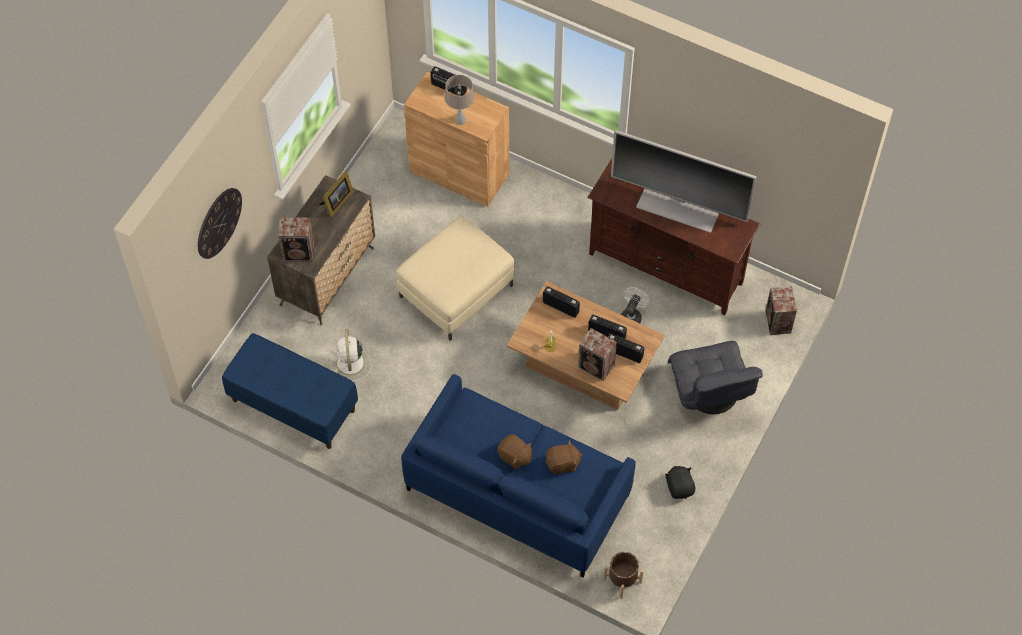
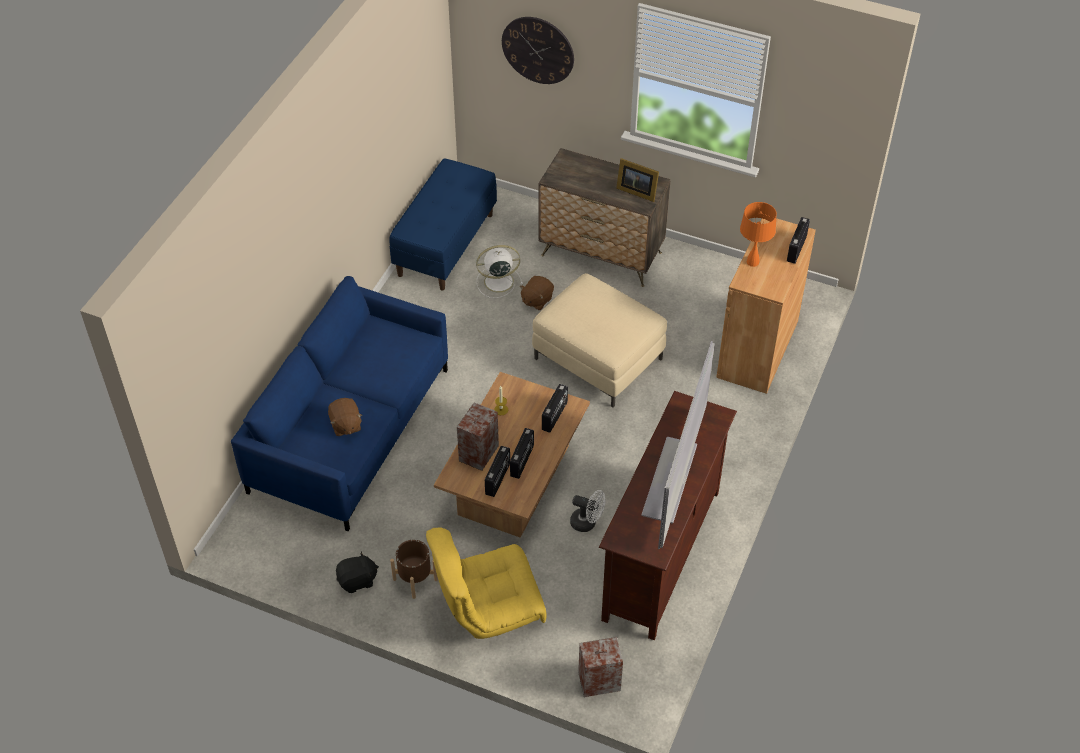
camera: 85 degrees right, 10 degrees down
(299, 252) = (569, 170): speaker -> none
(460, 120) = (753, 262): beige table lamp -> orange table lamp
(514, 457) = (354, 383): brown plush toy -> brown plush toy (536, 300)
(622, 580) = (240, 530): brown planter -> brown planter (415, 579)
(710, 392) = (488, 608): grey armchair -> yellow armchair

